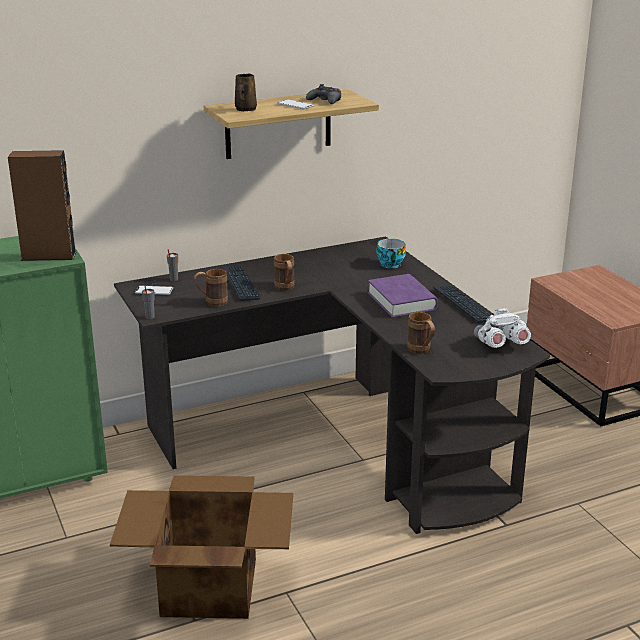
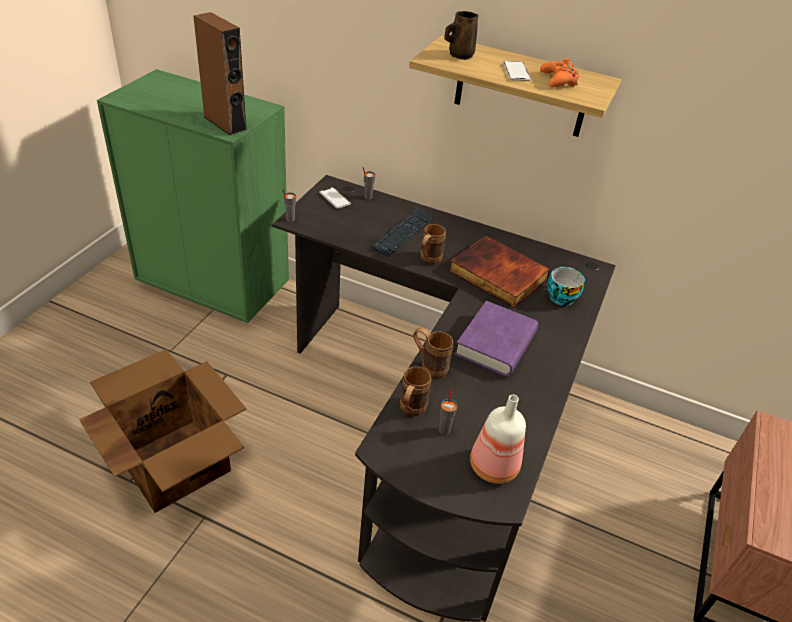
camera: 45 degrees right, 15 degrees up
(211, 303) = (351, 236): brown mug -> brown mug (429, 366)
(325, 101) = (558, 81): black game controller -> orange game controller
(337, 273) = (496, 275): none -> book
(452, 347) = (444, 430): none -> grey cup
(463, 304) = (546, 392): keyboard -> none
(500, 345) = (492, 467): white binoculars -> bottle

